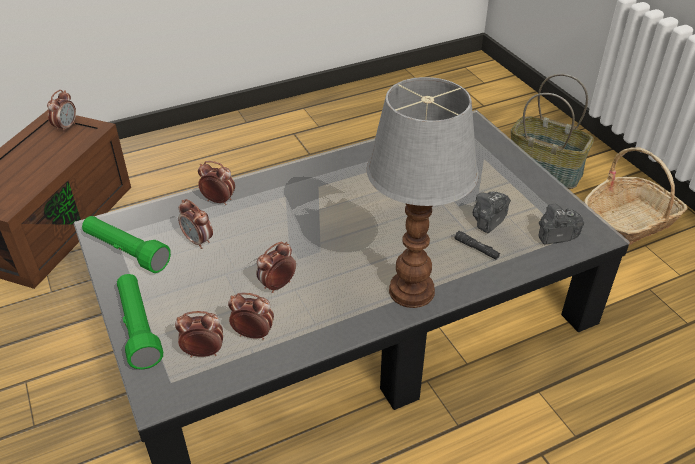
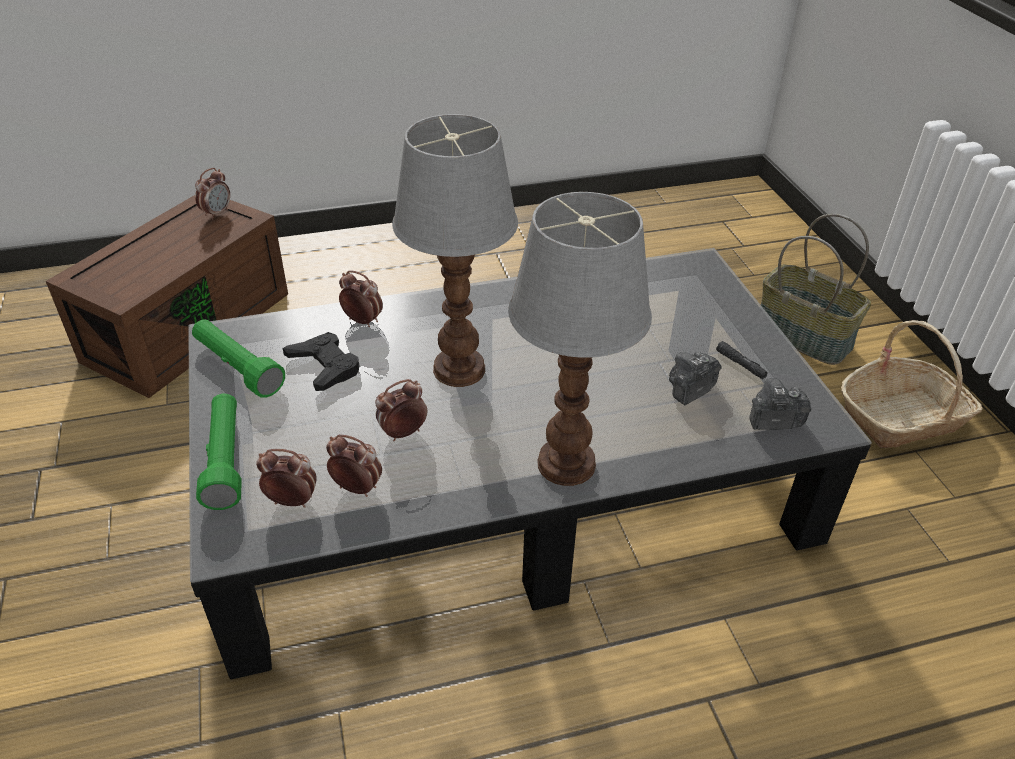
camera: 10 degrees right, 0 degrees up
(198, 241) = (324, 366): alarm clock -> black game controller
(308, 228) = (460, 368): none -> table lamp
(476, 249) = (664, 423): black flashlight -> black flashlight (741, 364)

